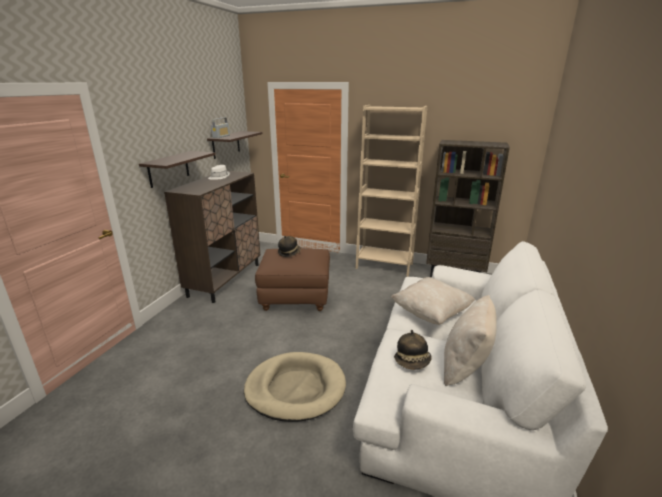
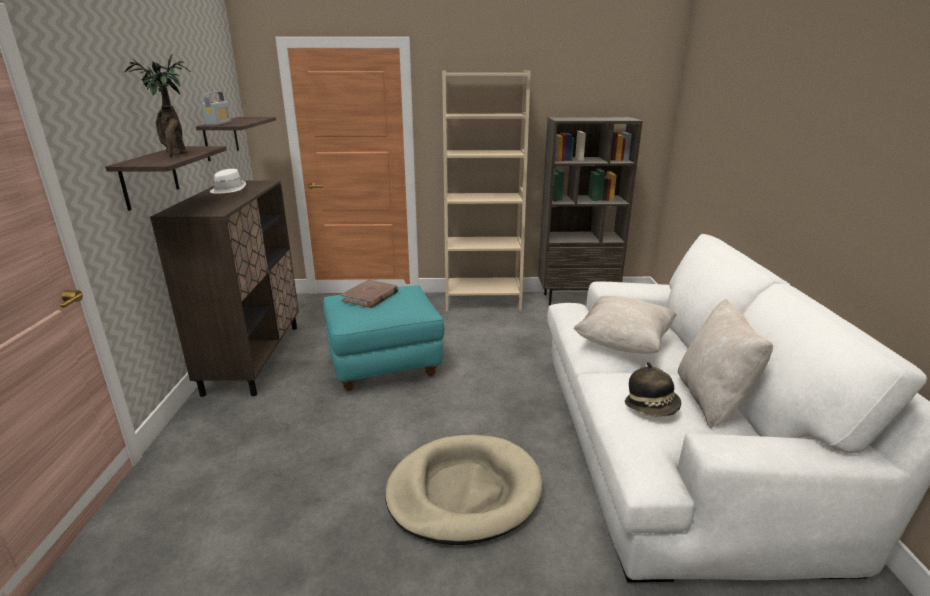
camera: 20 degrees left, 0 degrees up
(181, 157) = (176, 154): none -> potted plant
(289, 253) = (370, 296): hat -> brown book
(296, 297) = (384, 364): brown ottoman -> turquoise ottoman

